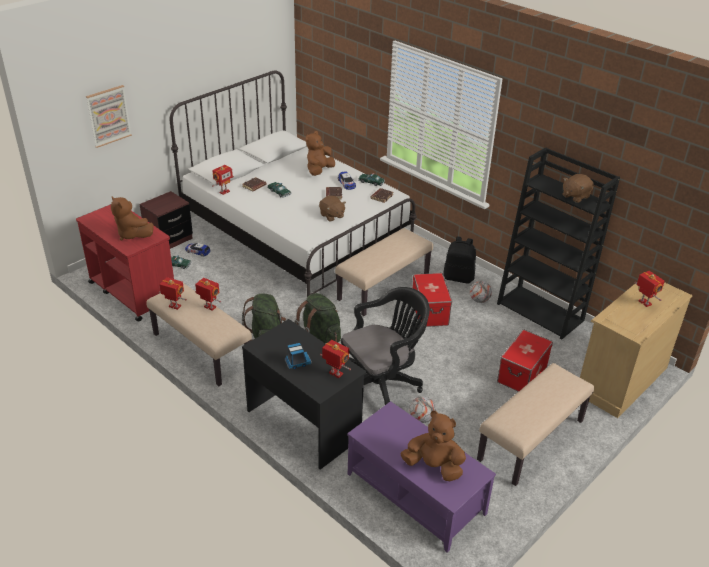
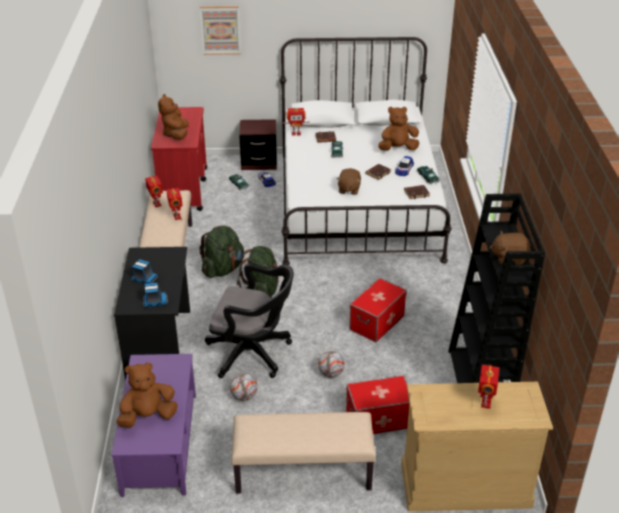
camera: 45 degrees right, 0 degrees up
(335, 374) = (154, 302): toy robot -> toy truck
(383, 287) = (367, 281): beige bench -> none
(434, 466) = (148, 416): brown plush toy -> brown plush toy turned 90 degrees counterclockwise
(458, 277) = (447, 310): black backpack -> none
(479, 300) = (436, 339): football -> football (331, 373)

